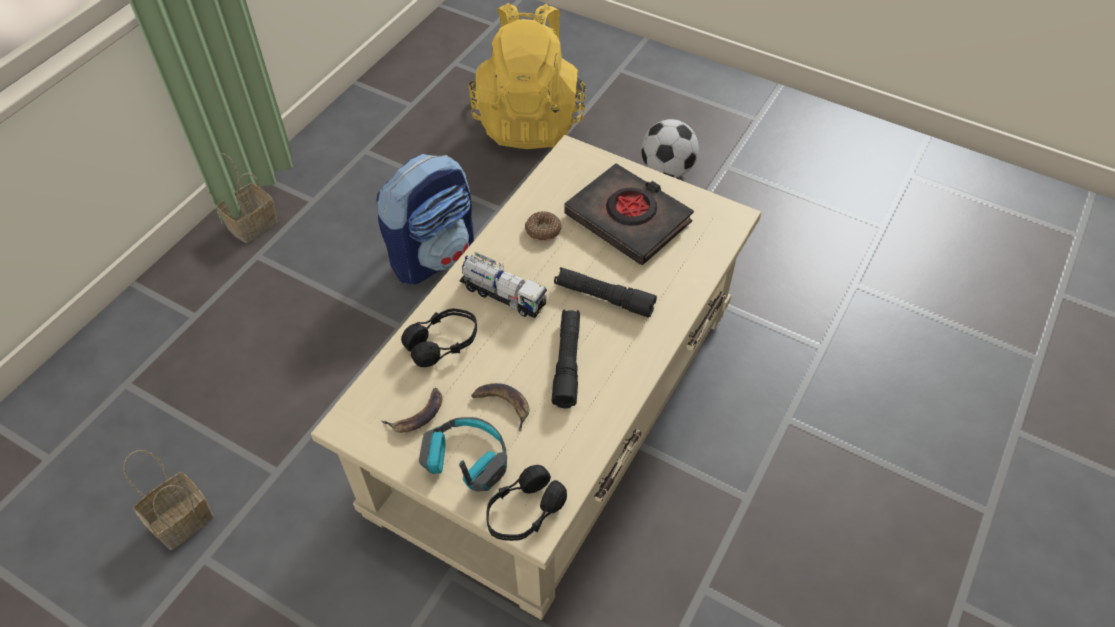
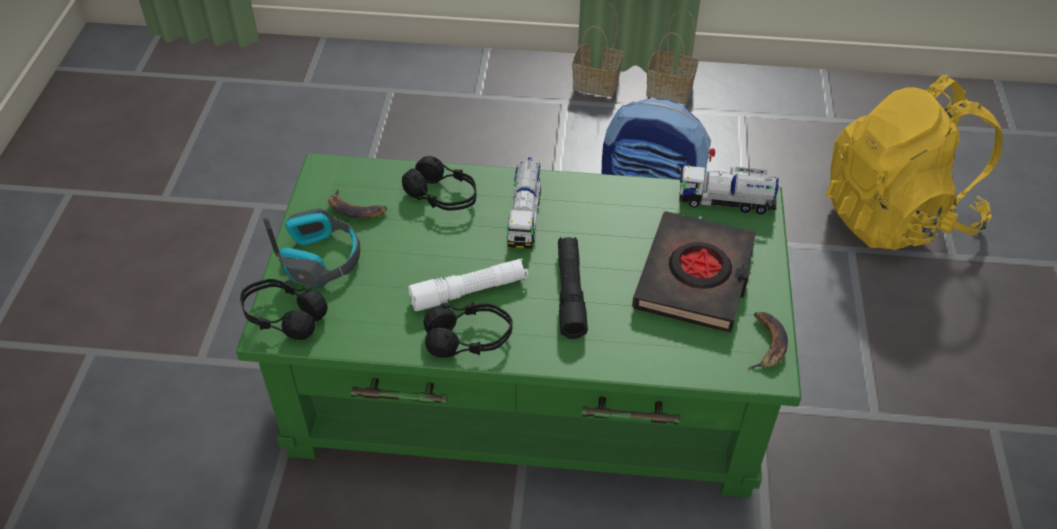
camera: 65 degrees right, 5 degrees down
(183, 518) = (287, 178): basket -> basket (671, 90)
(502, 405) = (394, 261): banana -> banana (765, 343)
(543, 230) = (629, 216): donut -> none
(558, 407) = (529, 383): beige coffee table -> green coffee table
(562, 170) = (725, 202): none -> toy truck
(567, 362) = (469, 291): black flashlight -> white flashlight
(619, 380) = (469, 339): none -> black headphones
(666, 170) = (933, 367): football -> none

